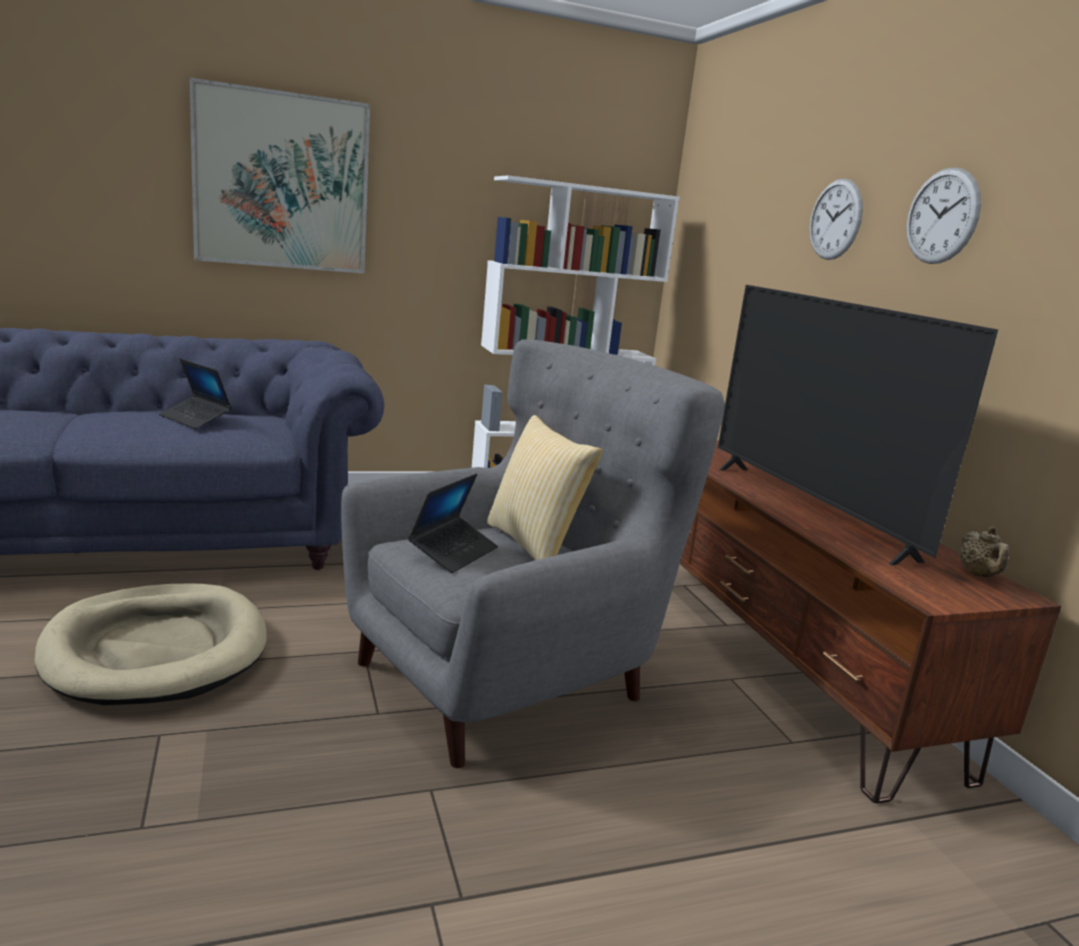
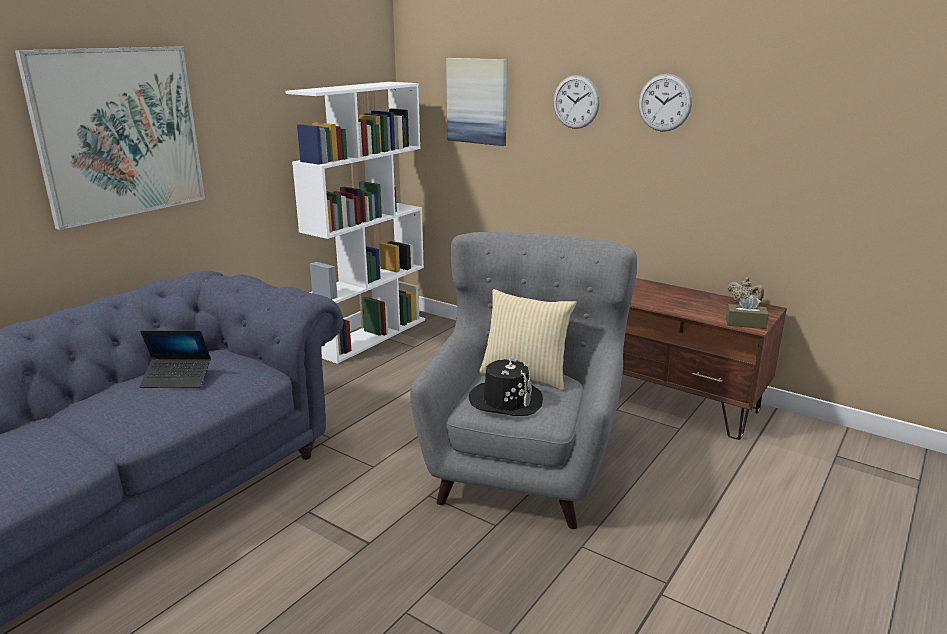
camera: 35 degrees left, 5 degrees up
(157, 650) = (305, 569): beige dog bed -> none
(453, 552) = (506, 401): laptop -> black hat
(737, 222) = (477, 101): none -> picture
(807, 509) = (633, 294): television -> none
(927, 593) = (745, 323): none -> brown tissue box

